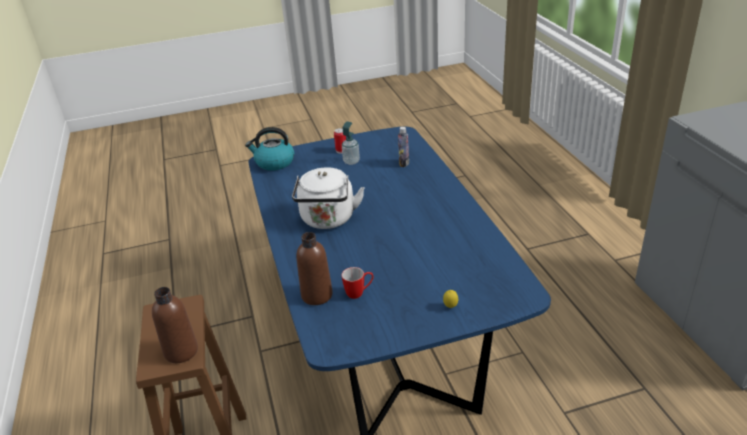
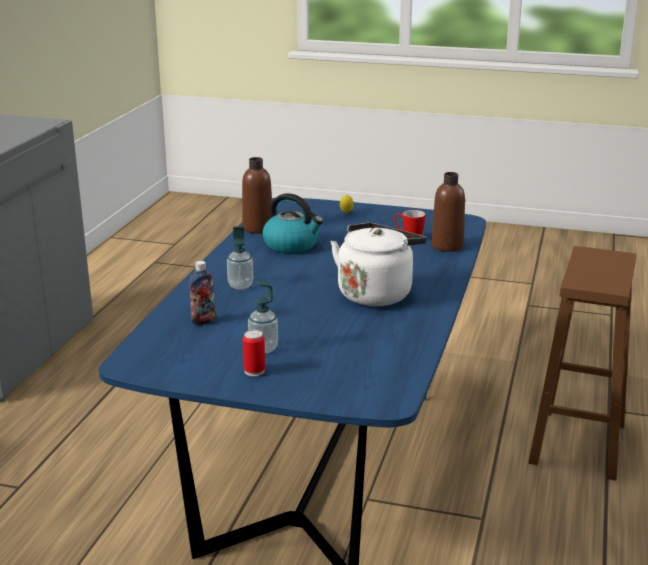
camera: 150 degrees left, 10 degrees down
(181, 351) = (591, 257): brown bottle -> brown bottle (257, 228)
(274, 163) = (375, 391): kettle -> kettle (292, 245)
(419, 192) = (240, 285): none -> soap dispenser

